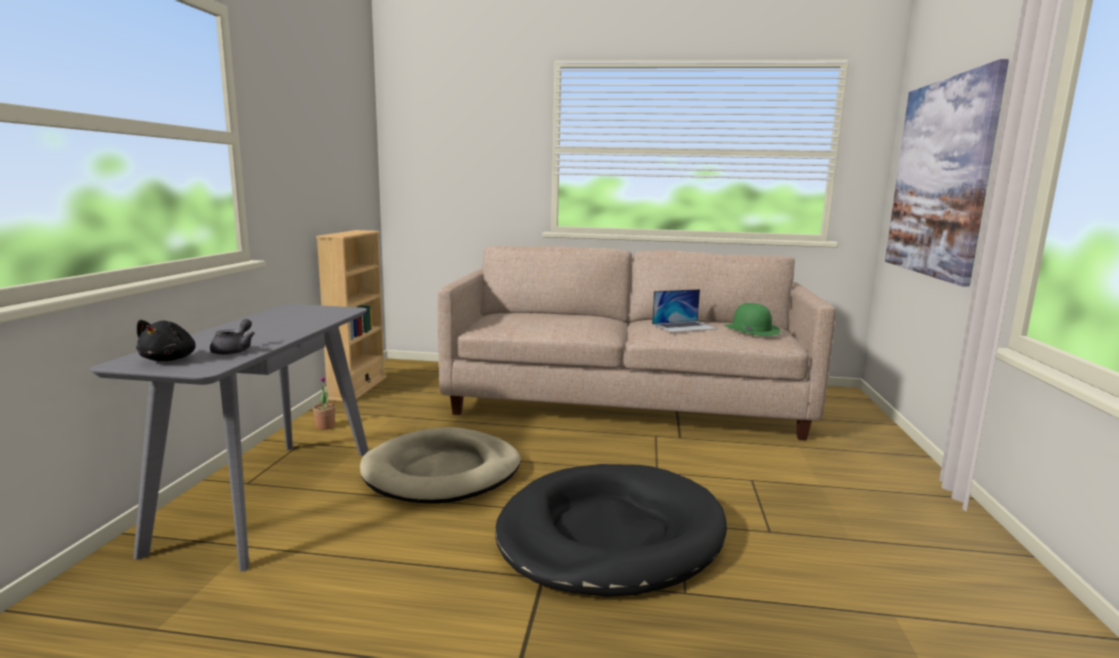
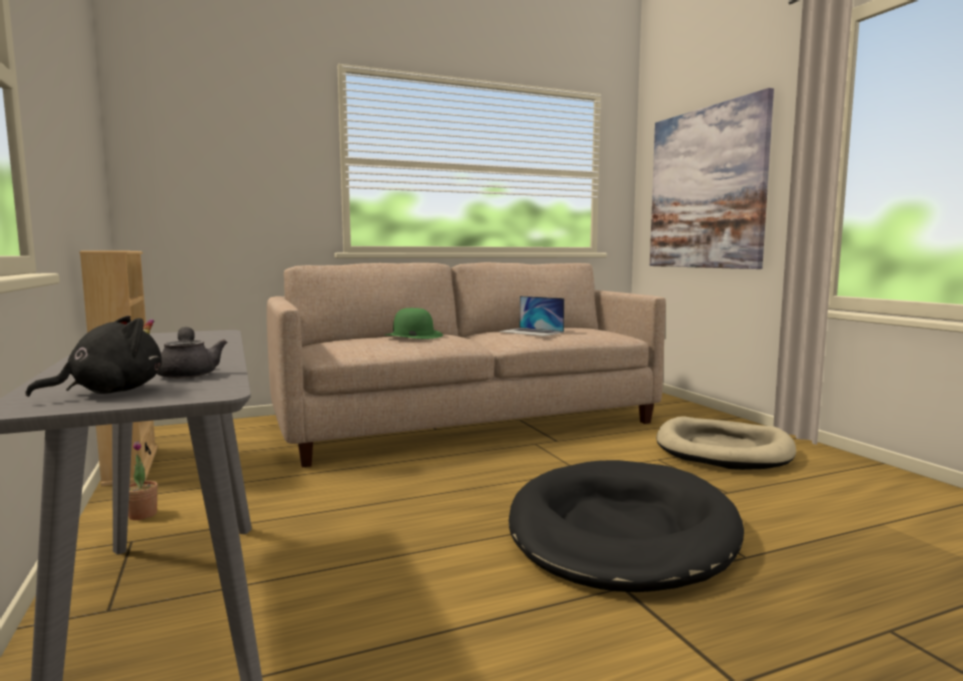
camera: 30 degrees left, 5 degrees down
(170, 359) = (110, 392): black plush toy -> black plush toy turned 105 degrees counterclockwise
(443, 472) = (374, 523): beige dog bed -> beige dog bed (723, 449)
(684, 326) = (531, 332): laptop -> laptop turned 90 degrees clockwise
(751, 329) = (586, 328): green hat -> green hat (413, 335)

